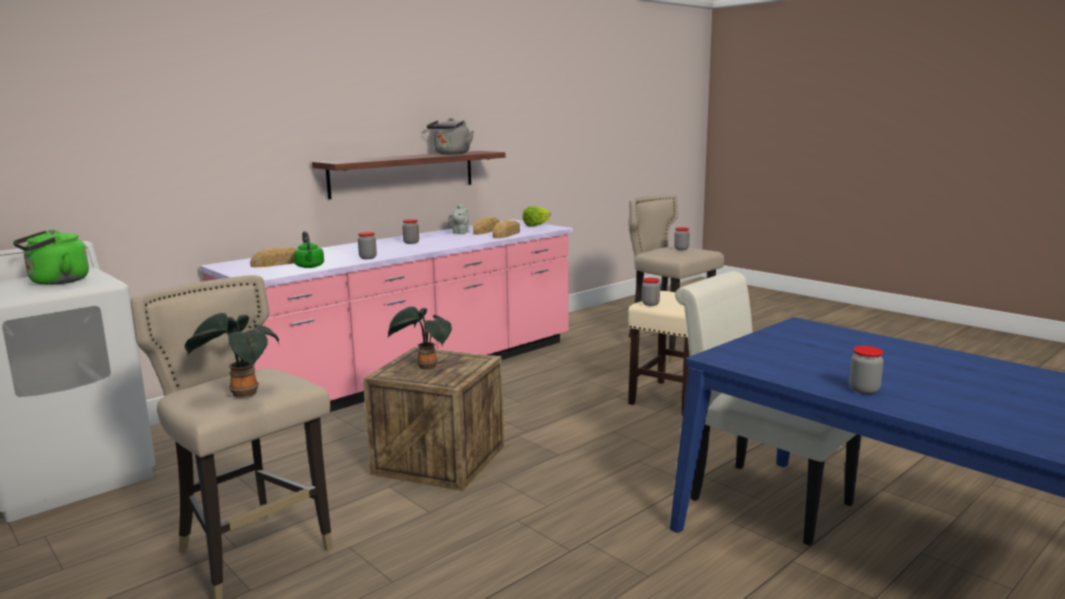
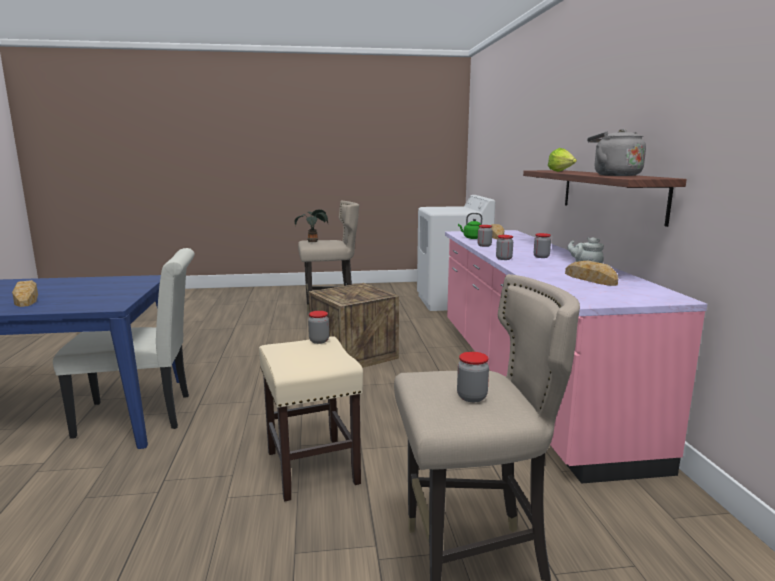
camera: 125 degrees right, 0 degrees up
(56, 282) = (450, 210): green kettle -> none
(424, 367) = (355, 291): potted plant -> none
(507, 234) = (552, 280): bread -> bread (26, 299)
(536, 225) = (615, 299): lettuce -> lettuce (562, 172)
(864, 390) = (51, 282): jar -> jar (504, 259)

